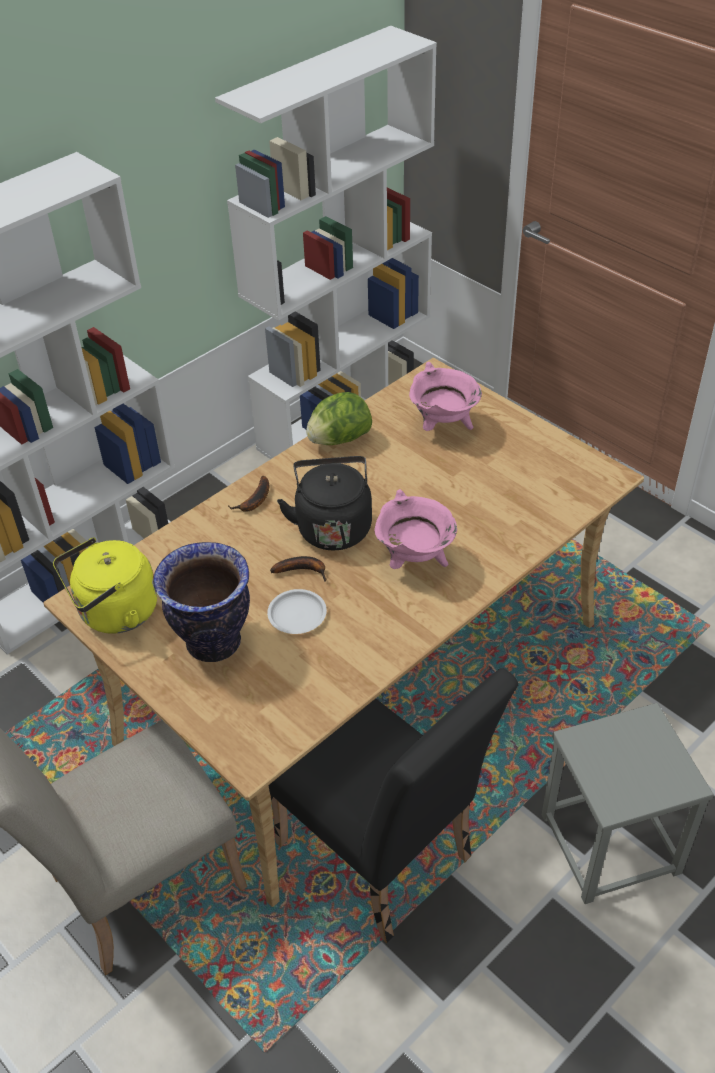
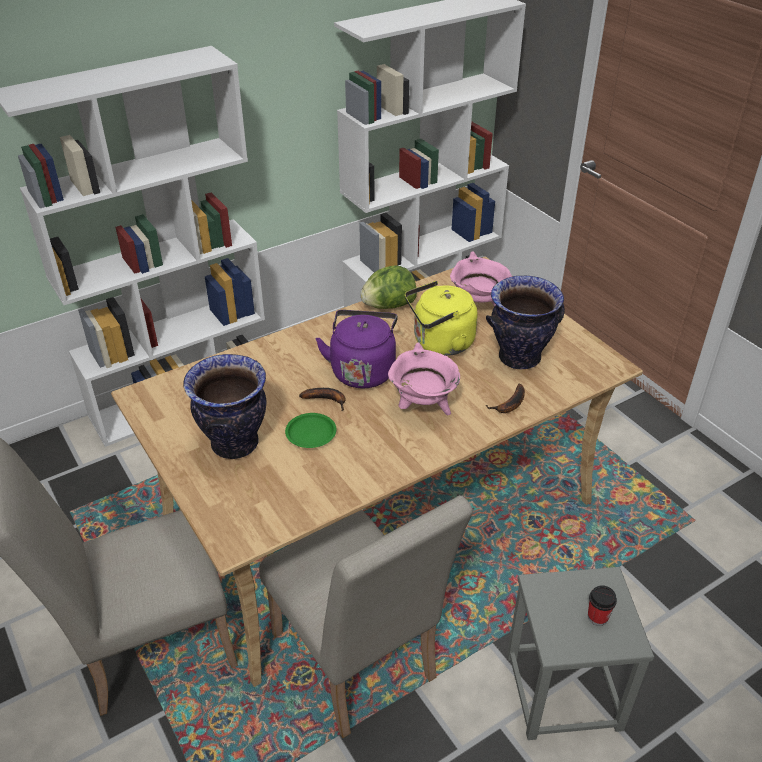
camera: 10 degrees right, 5 degrees down
(114, 613) = (163, 409): yellow kettle -> yellow kettle (440, 343)
(254, 501) = (305, 341): banana -> banana (510, 405)
(297, 615) = (311, 434): white plate -> green plate
(333, 526) = (362, 370): black kettle -> purple kettle
(383, 861) = (358, 666): black chair -> beige chair
(505, 482) = (519, 357): none -> vase
(647, 763) = (597, 617): none -> cup

